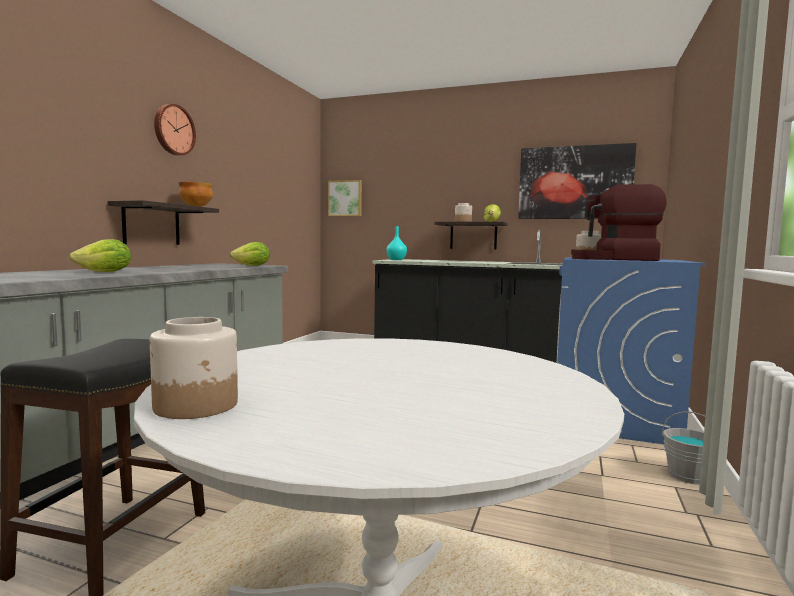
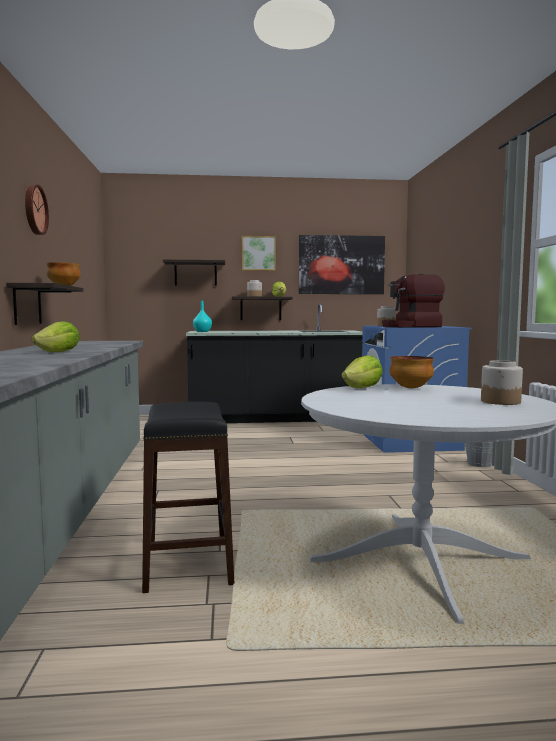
camera: 25 degrees left, 0 degrees up
(197, 406) = (388, 416): jar -> jar (501, 402)
(252, 266) = (121, 342): lettuce -> lettuce (363, 388)
(345, 198) = (133, 273): picture -> picture (258, 253)
(405, 198) = (195, 274): none -> shelf
(441, 352) = (410, 388): none -> bowl

